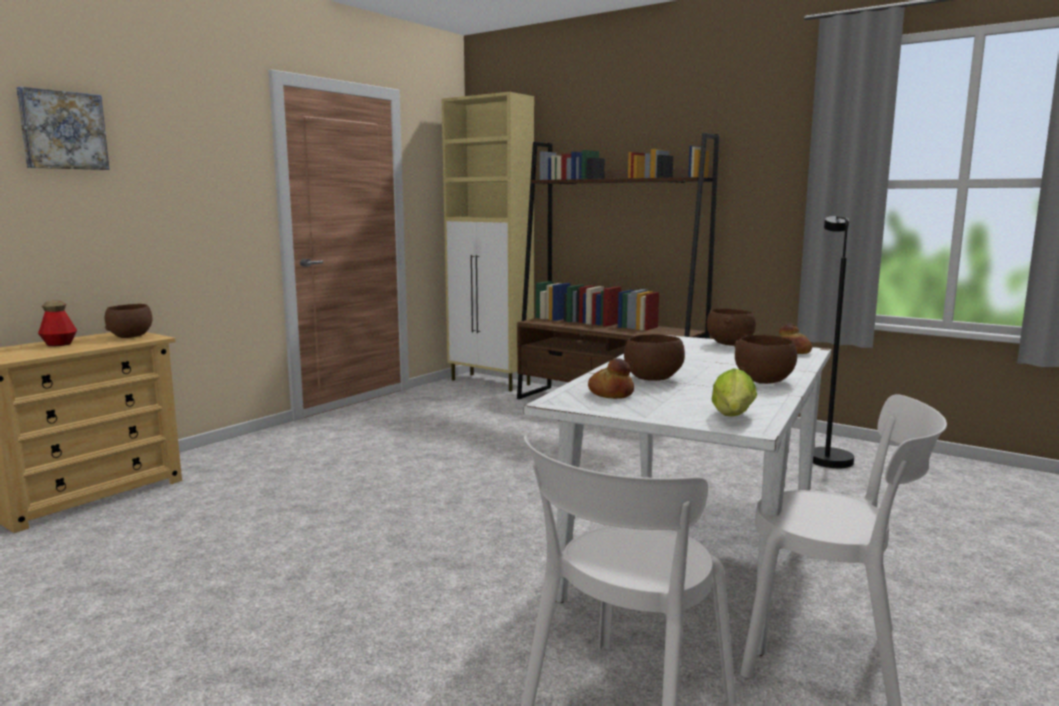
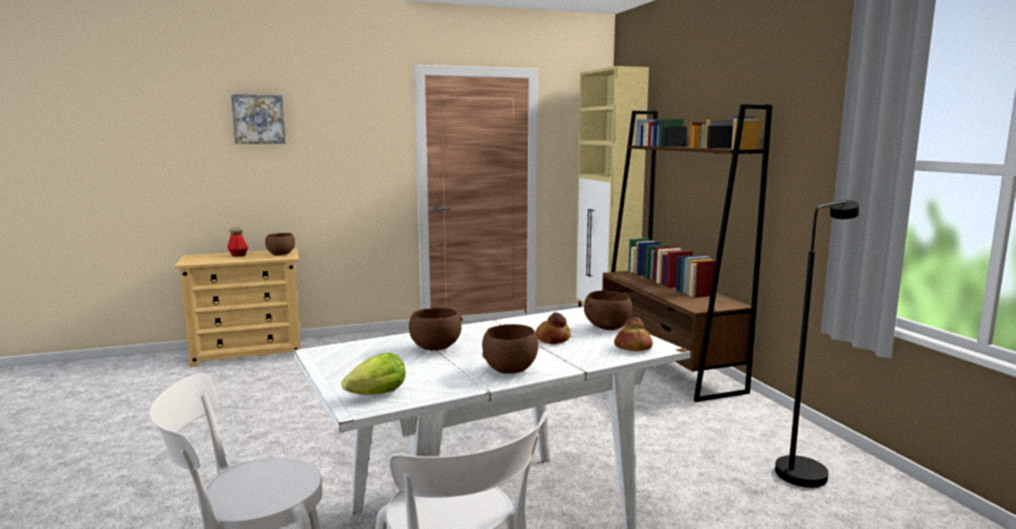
camera: 35 degrees right, 0 degrees up
(611, 393) = (368, 353): bread -> bread (553, 339)

